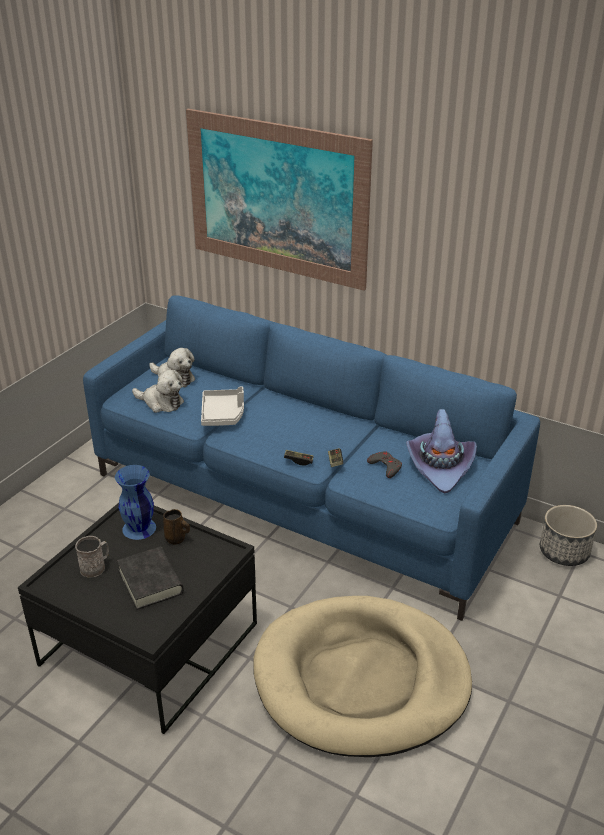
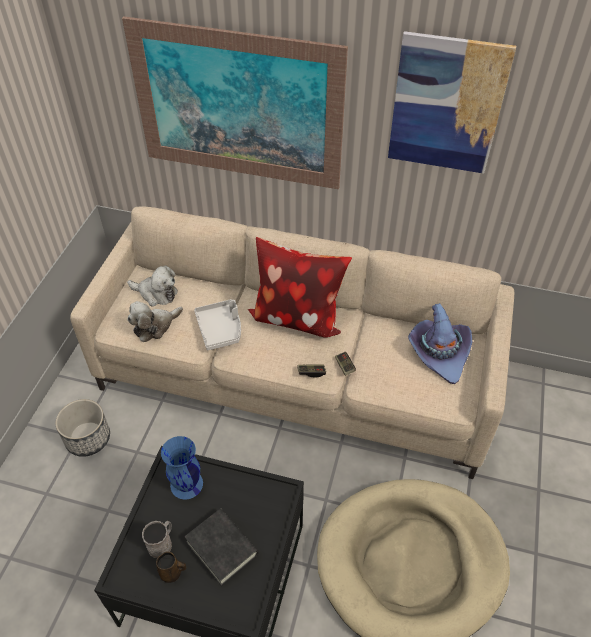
camera: 15 degrees left, 15 degrees up
(161, 402) = (155, 326): plush toy -> plush toy turned 135 degrees clockwise
(176, 539) = (227, 489): brown mug -> brown mug (172, 573)
(302, 498) = (295, 377): blue sofa -> beige sofa
(303, 416) = (297, 317): none -> pillow
(385, 467) = (392, 363): grey game controller -> none
(462, 201) = (446, 105): none -> picture
(564, 551) = (530, 386): planter -> planter (88, 438)

